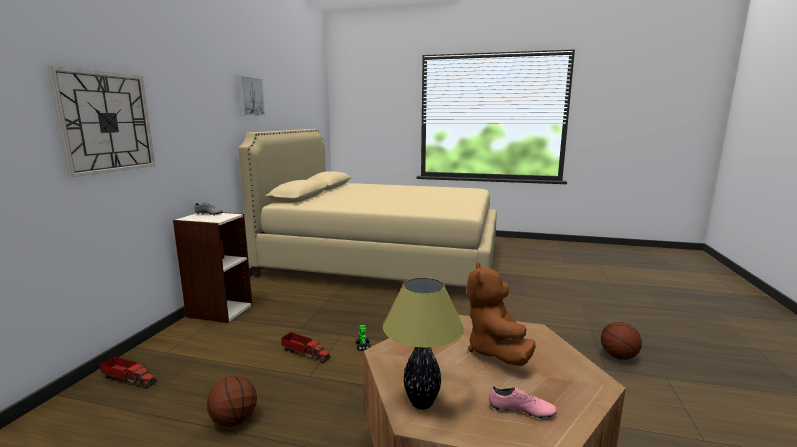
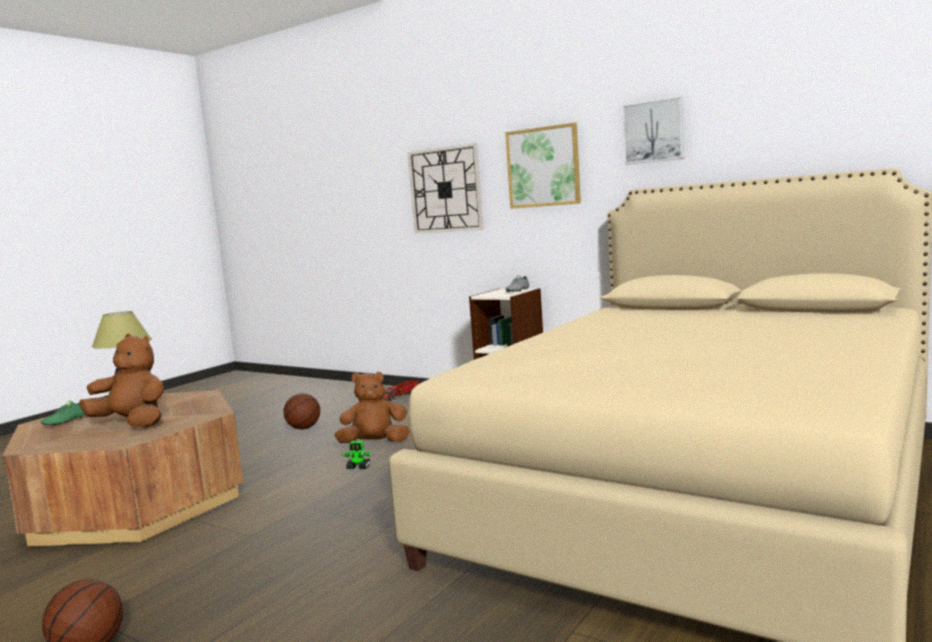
camera: 110 degrees right, 5 degrees down
(196, 110) = (543, 167): none -> picture
(305, 353) = (374, 443): toy truck -> brown plush toy
(521, 411) = (68, 421): pink shoe -> green shoe

